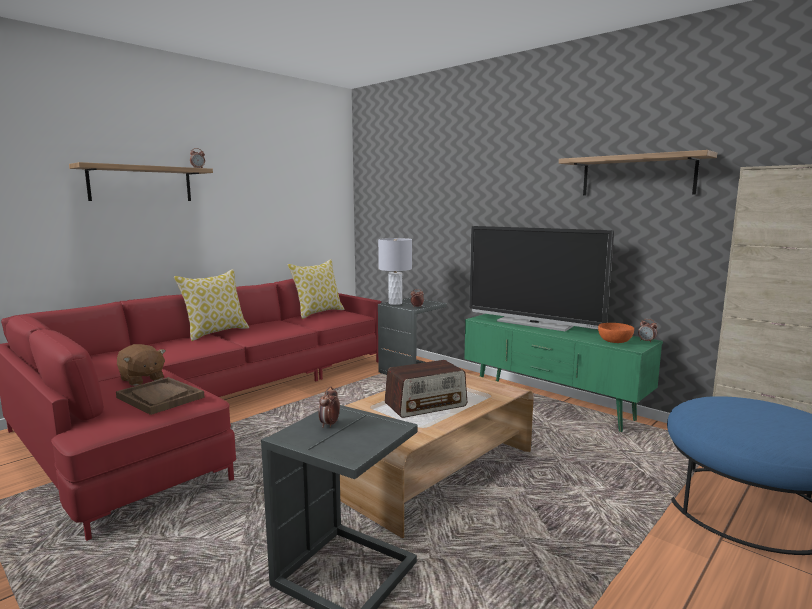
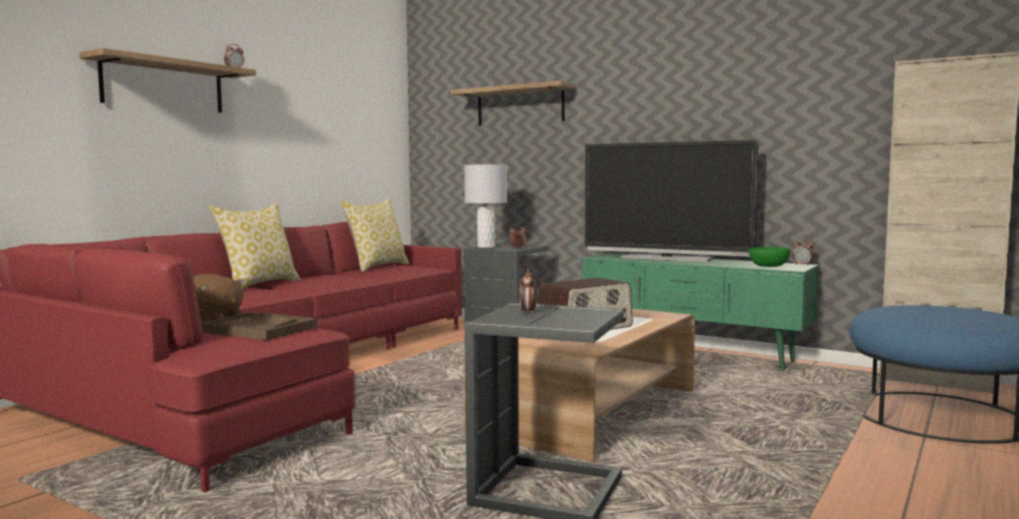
camera: 10 degrees left, 5 degrees down
(615, 341) = (769, 266): orange bowl -> green bowl
(637, 176) = (778, 80): shelf -> shelf (520, 105)

